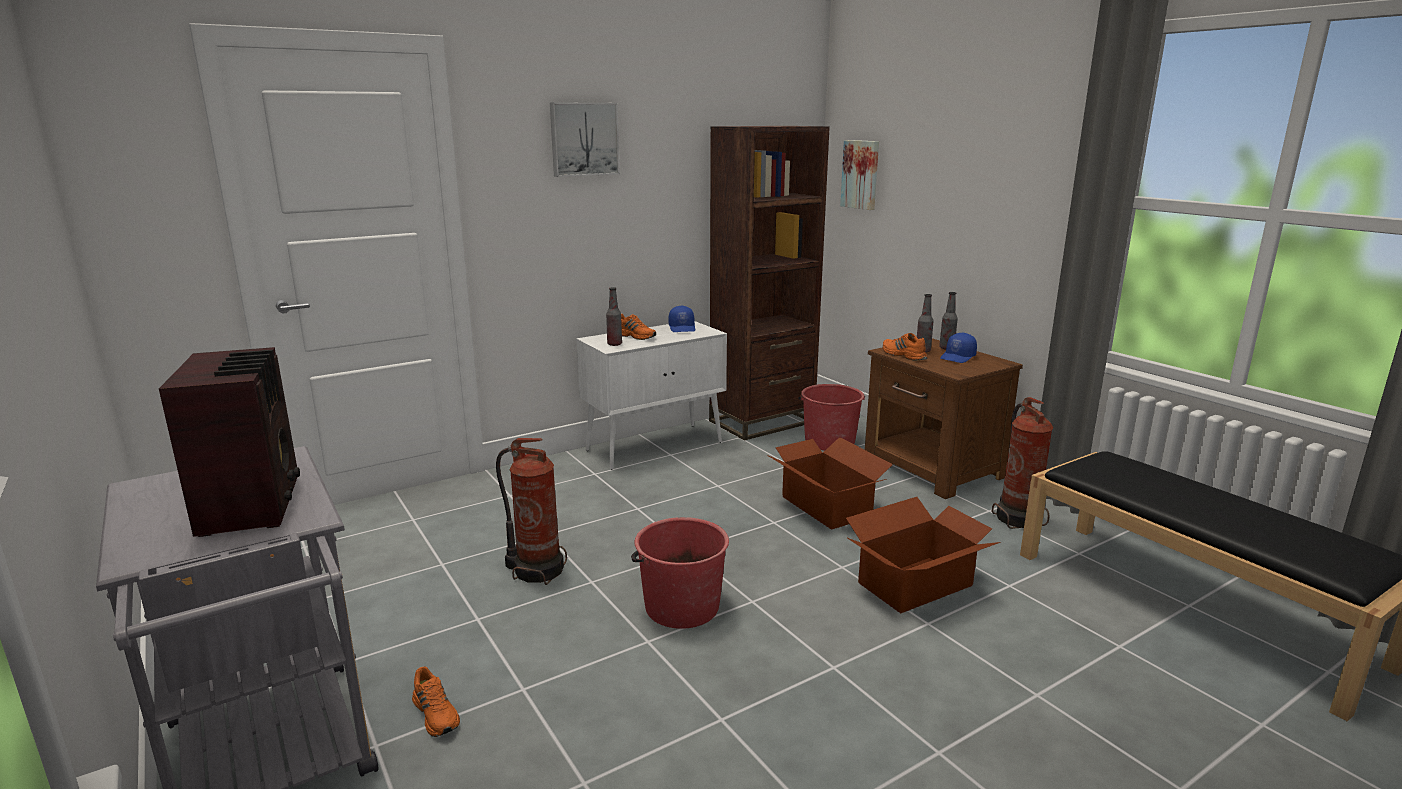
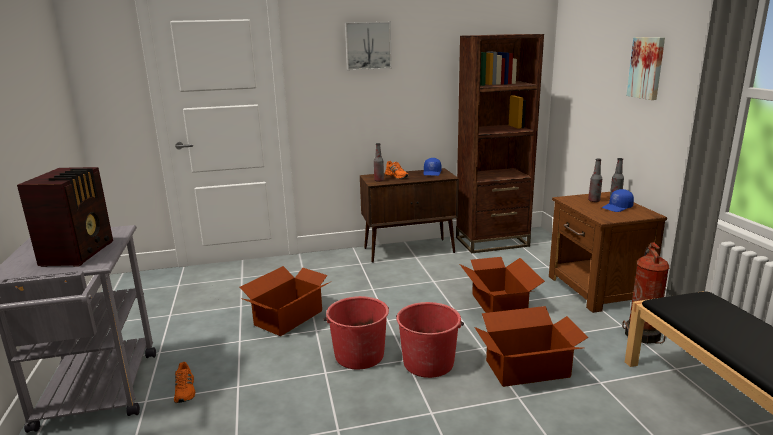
camera: 20 degrees right, 0 degrees up
(537, 570) = (289, 318): fire extinguisher -> cardboard box
(655, 446) = (410, 250): white cabinet -> brown cabinet
(829, 441) = (531, 261): red bucket -> red bucket (428, 362)
(861, 174) = (574, 68): picture -> picture (647, 68)
(903, 355) = (575, 202): orange shoe -> none

